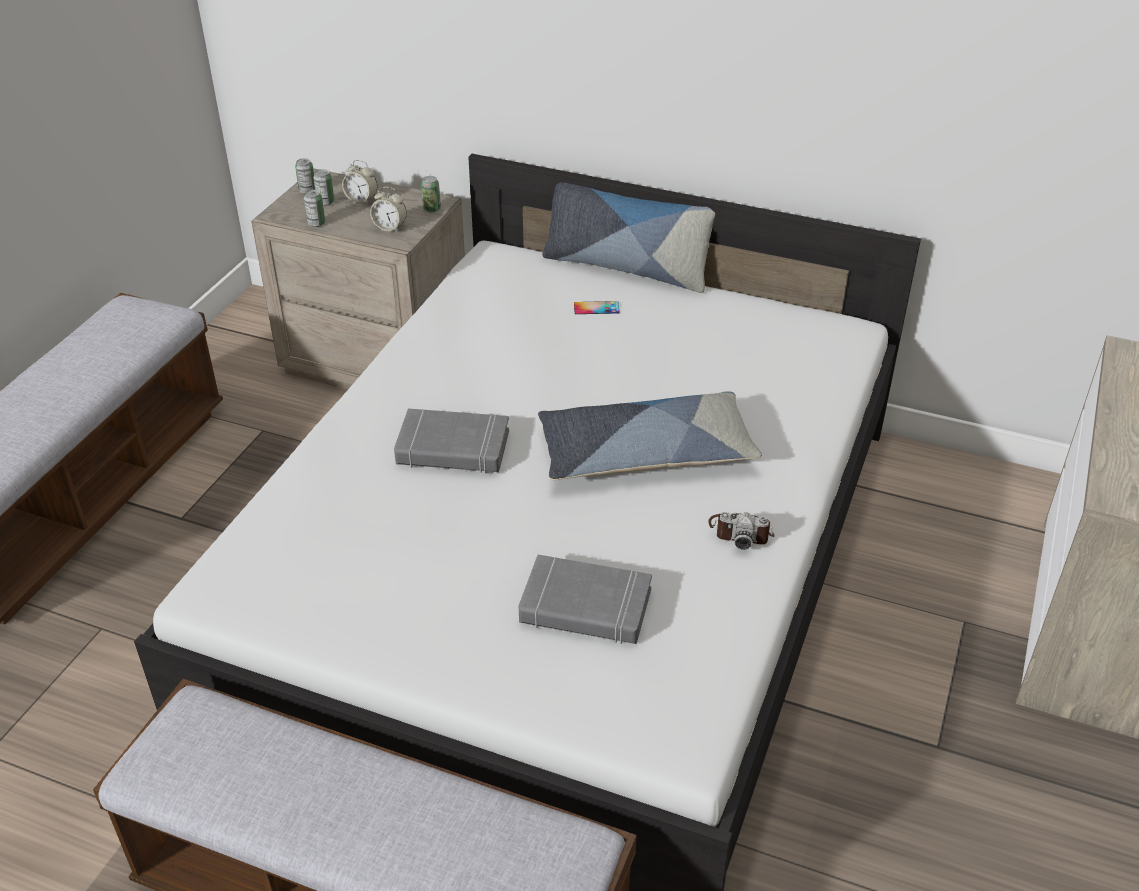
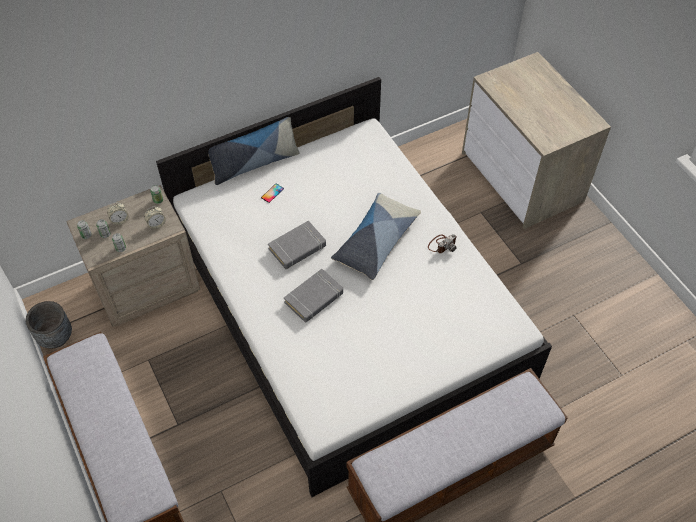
camera: 50 degrees left, 15 degrees up
(222, 338) = (55, 337): none -> grey planter
(585, 607) = (437, 314): grey book -> grey book (297, 248)

